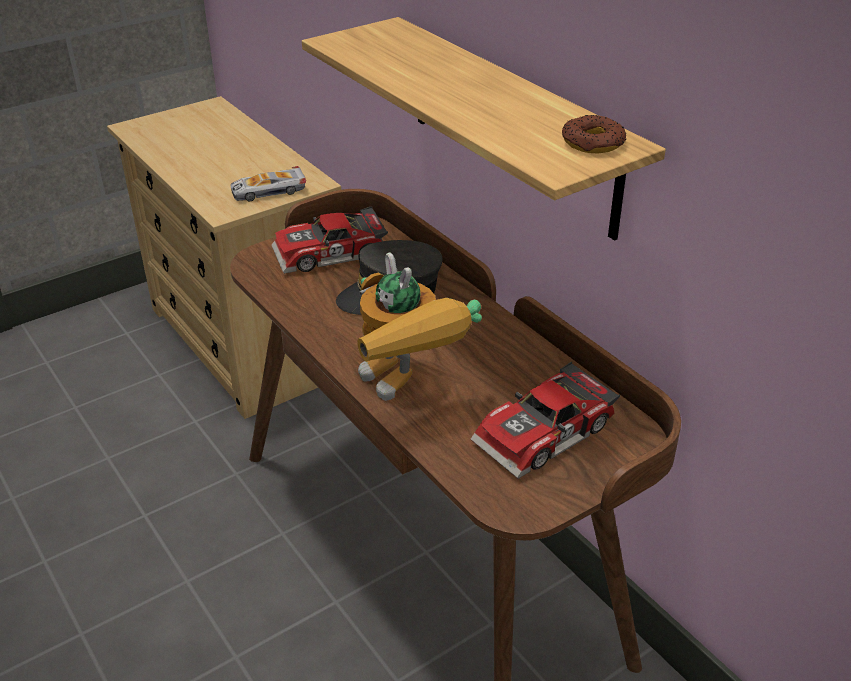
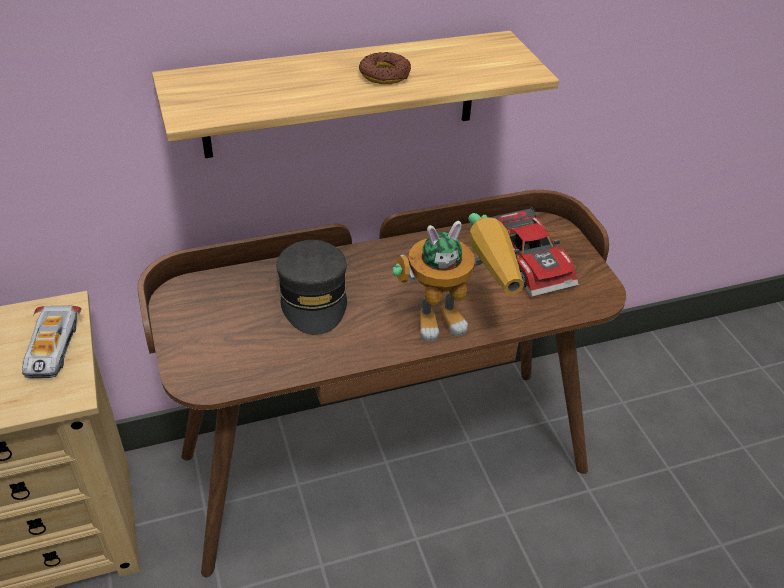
camera: 75 degrees left, 5 degrees up
(330, 254) = (222, 323): toy car -> none
(593, 142) = (492, 50): donut -> donut (385, 75)

